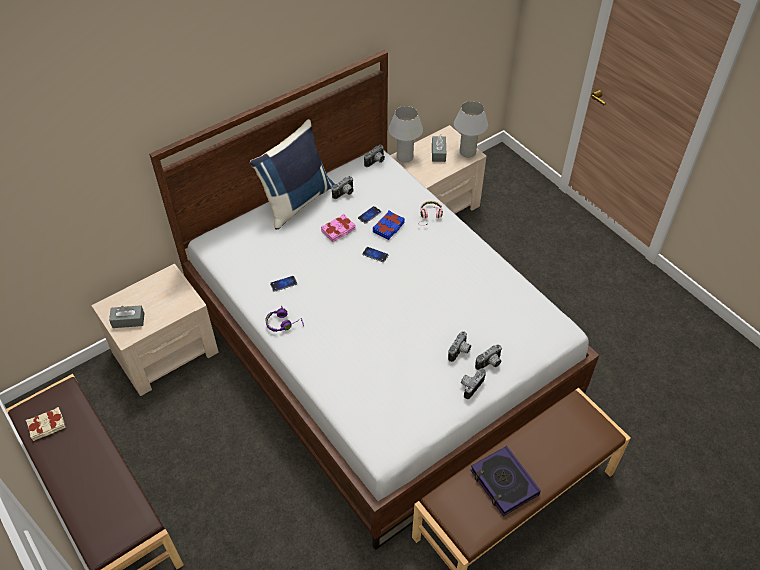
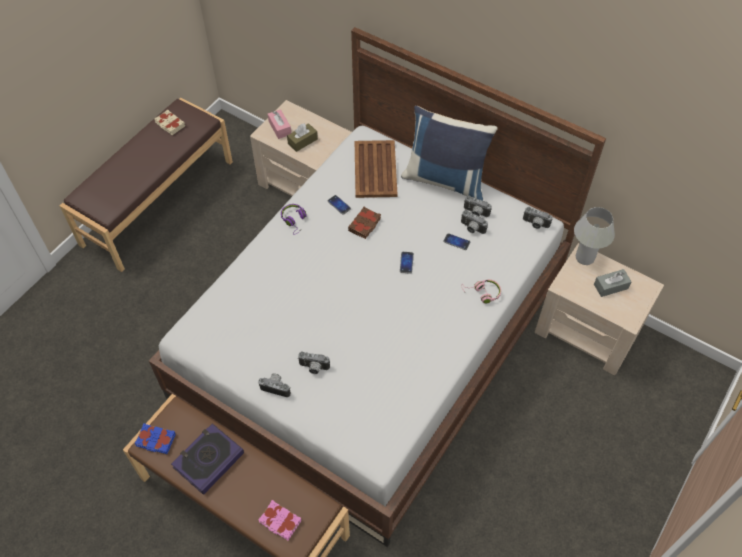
camera: 70 degrees right, 5 degrees up
(128, 320) = (280, 128): grey tissue box -> pink tissue box
(160, 306) = (302, 141): none -> brown tissue box
(255, 245) = (375, 169): none -> brown tray
(317, 271) = (365, 225): none -> brown book
(338, 230) = (424, 224): pink book -> pink book (280, 522)
(389, 227) = (448, 263): blue book -> blue book (156, 440)
(467, 152) = (629, 314): white table lamp -> none
(490, 364) = (308, 398): camera -> camera (471, 229)

